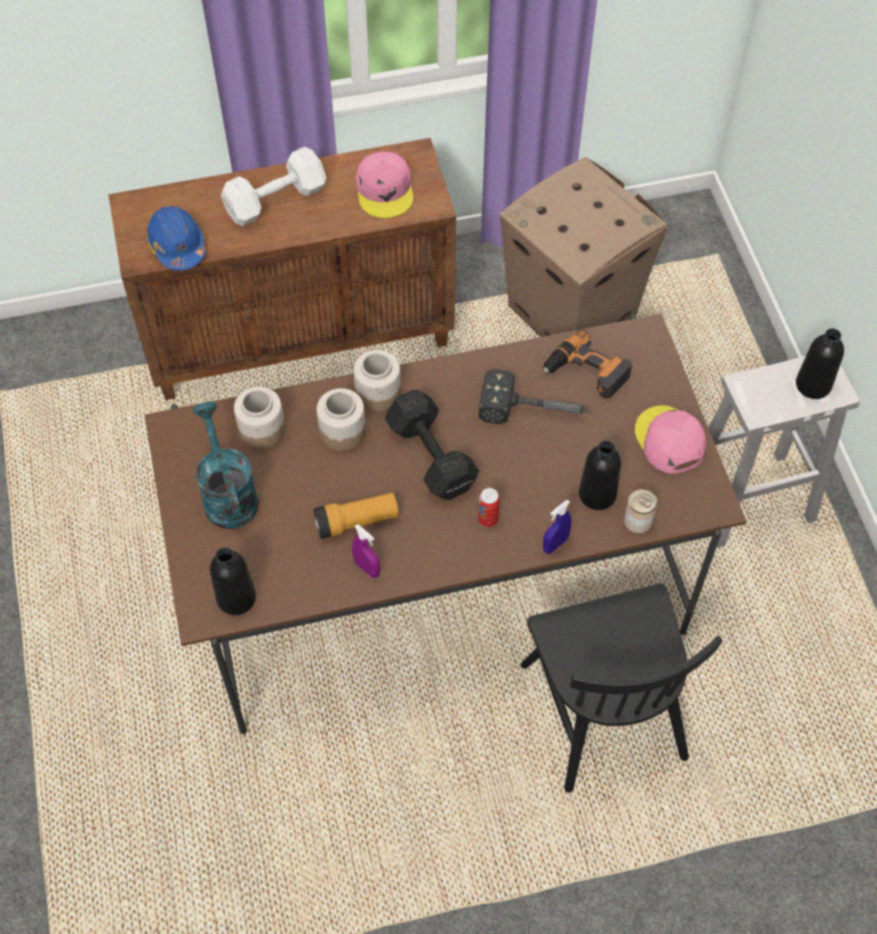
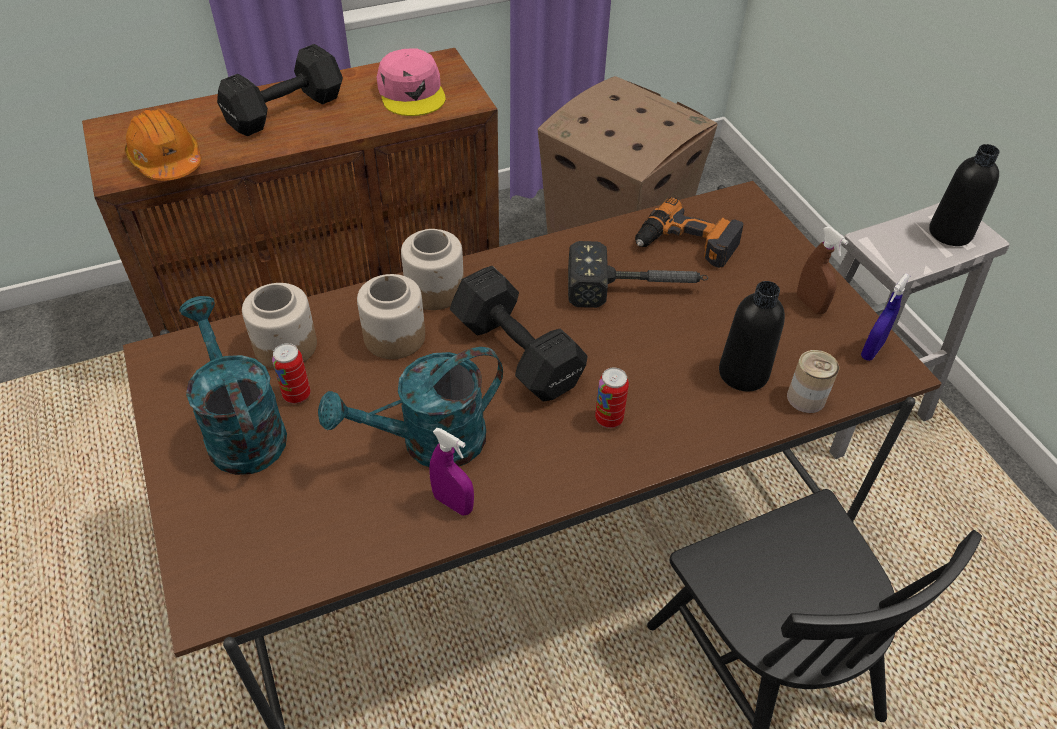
camera: 10 degrees left, 10 degrees down
(177, 246) = (166, 161): blue hard hat -> orange hard hat
(236, 598) = (261, 570): black bottle -> none
(267, 472) = (297, 395): none -> can
(273, 201) = (282, 111): white dumbbell -> black dumbbell
(356, 522) = (429, 443): flashlight -> turquoise watering can
(555, 544) = (707, 440): blue spray bottle -> blue spray bottle (872, 350)
(669, 441) = (810, 304): pink cap -> brown spray bottle

